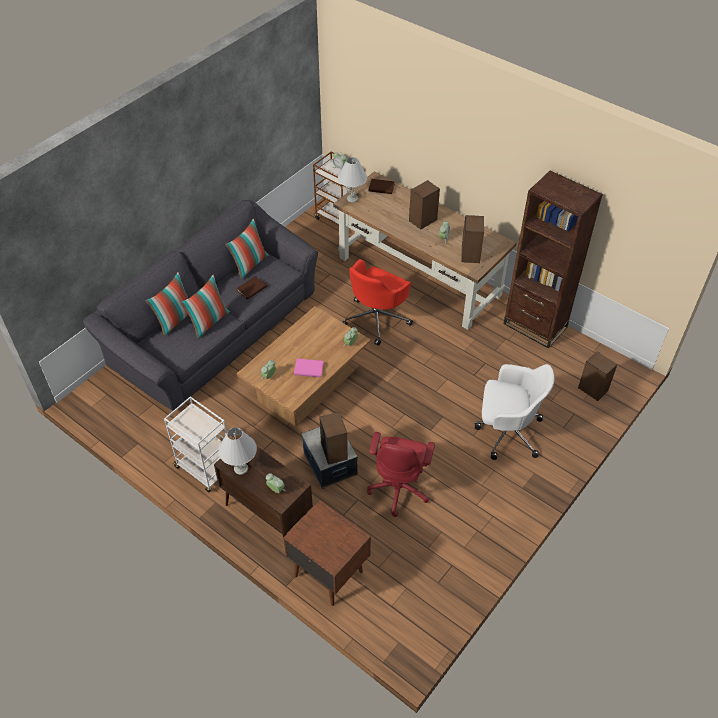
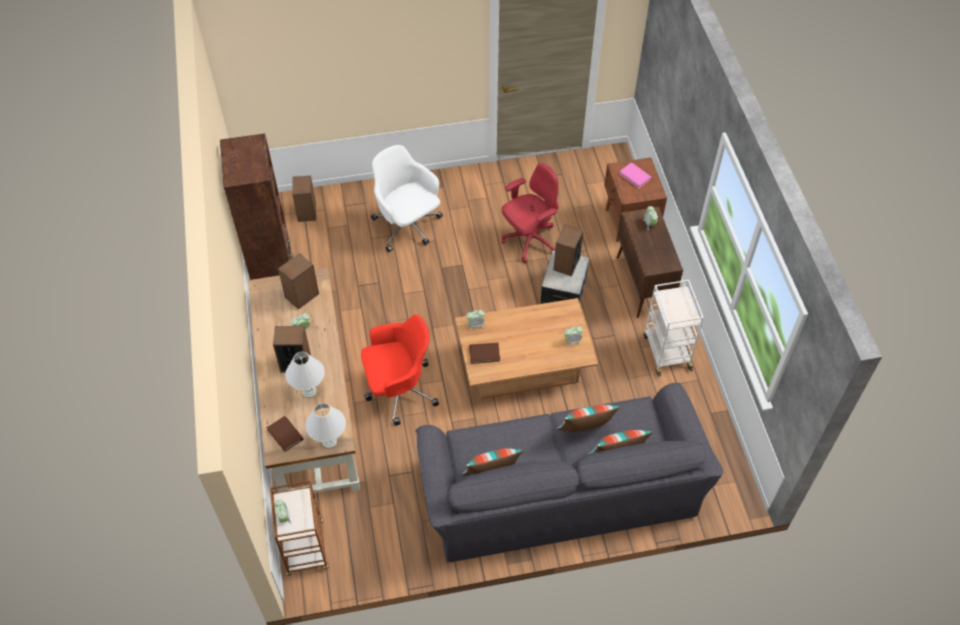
camera: 140 degrees left, 5 degrees up
(241, 468) = (664, 253): white table lamp -> white table lamp (309, 391)
(251, 289) = (514, 440): brown book -> brown book (484, 354)
(308, 369) = (533, 325): pink book -> pink book (635, 176)

